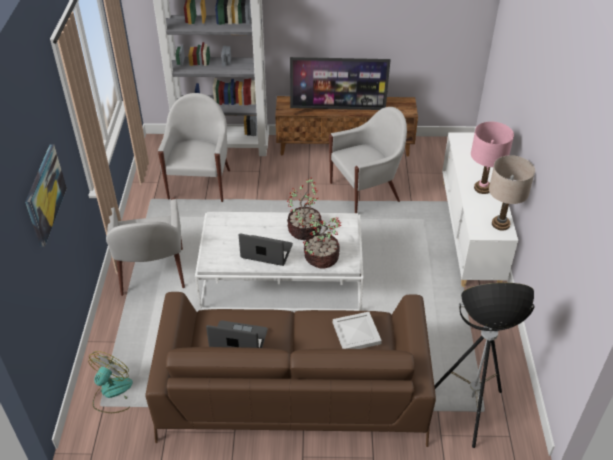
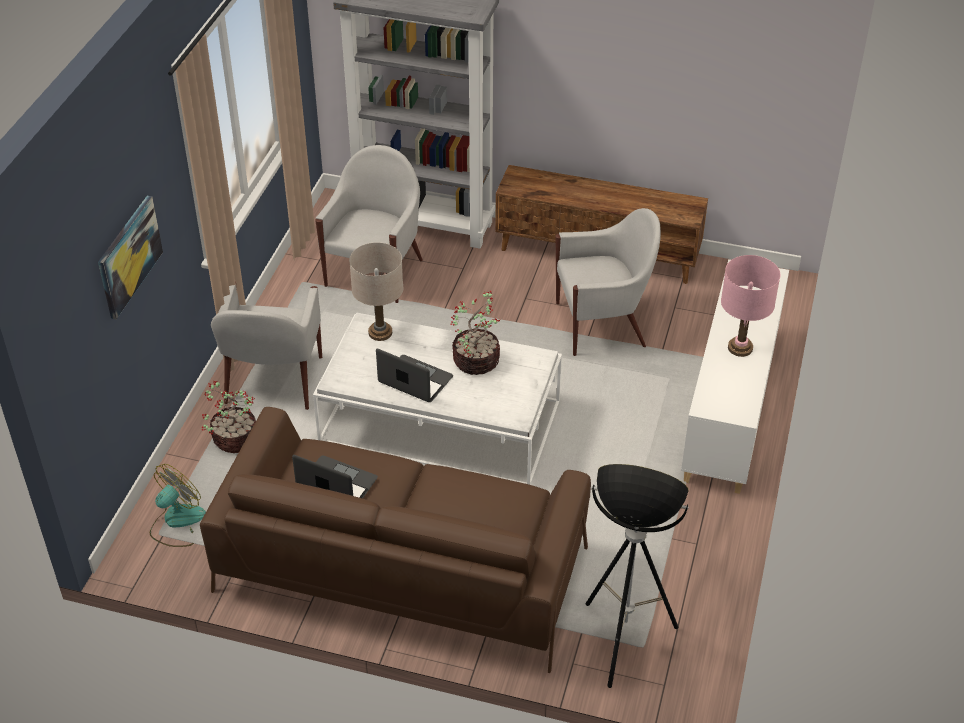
camera: 15 degrees right, 0 degrees up
(320, 258) = (482, 402): potted plant -> potted plant (233, 439)
(338, 108) = (588, 197): television -> none
(357, 333) = (489, 506): white tray -> none
(500, 224) = (742, 402): beige table lamp -> beige table lamp (380, 333)

